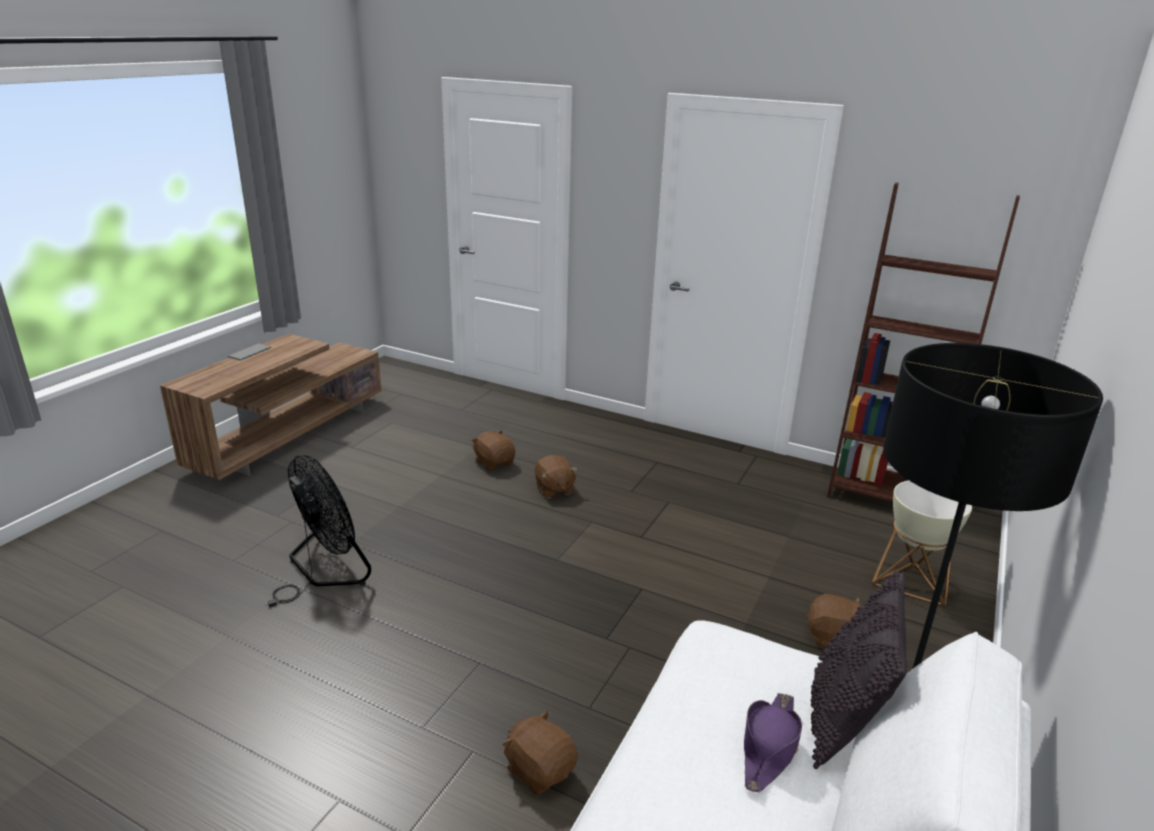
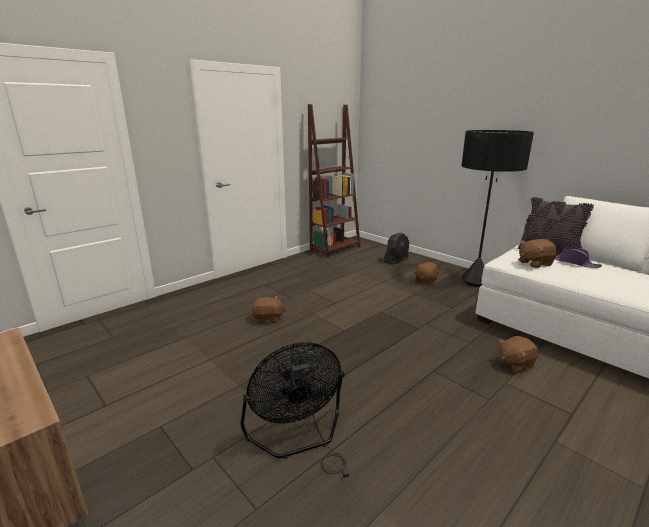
camera: 70 degrees left, 5 degrees down
(494, 463) = (214, 334): brown plush toy -> brown plush toy (534, 263)
(910, 583) = (396, 260): planter -> black fan

